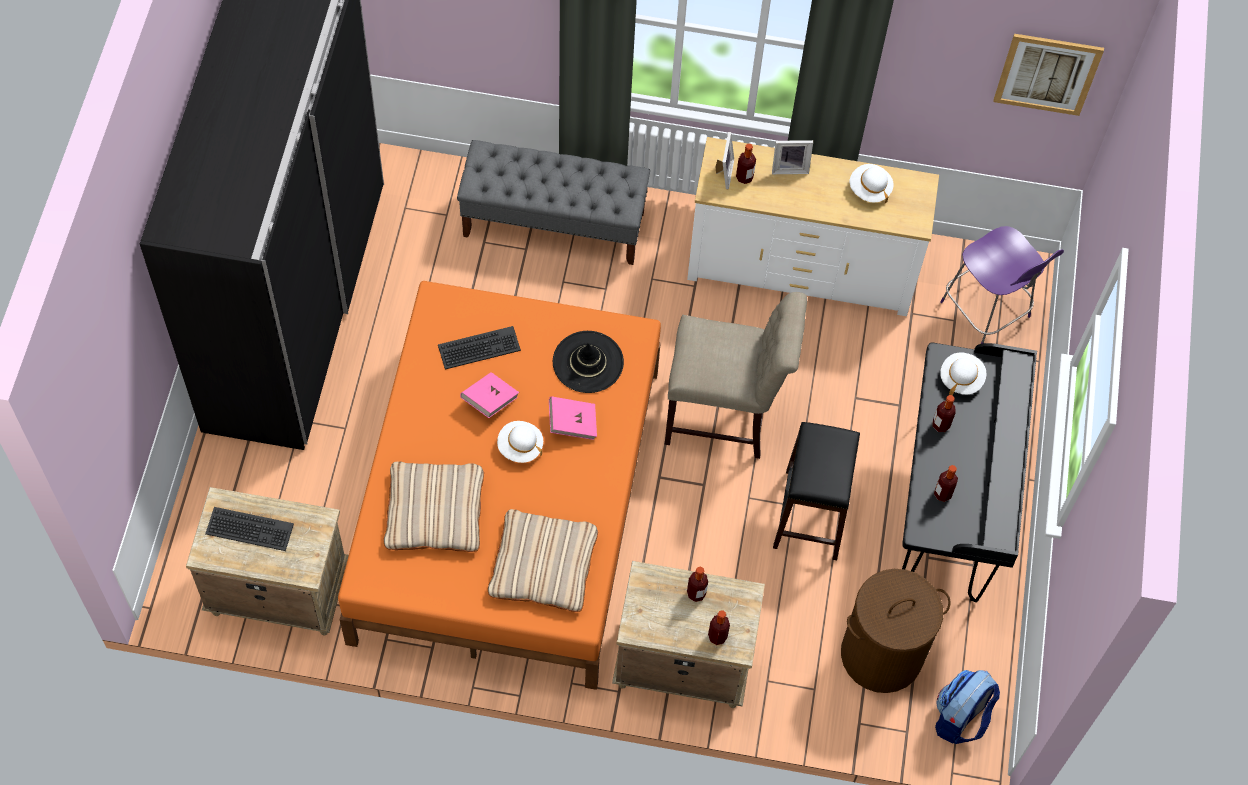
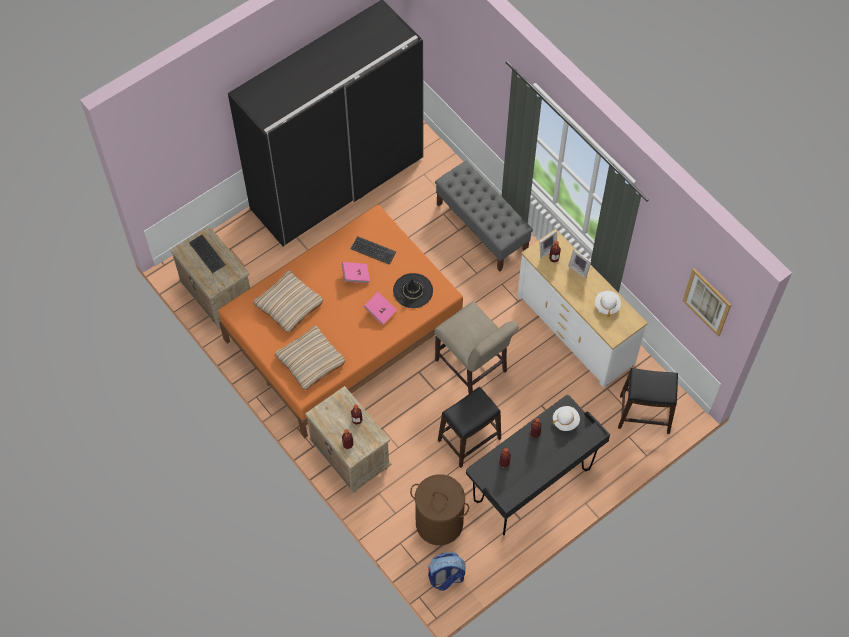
camera: 45 degrees right, 0 degrees up
(520, 447) = (349, 304): white hat -> none
(987, 312) = (644, 414): purple chair -> black stool

